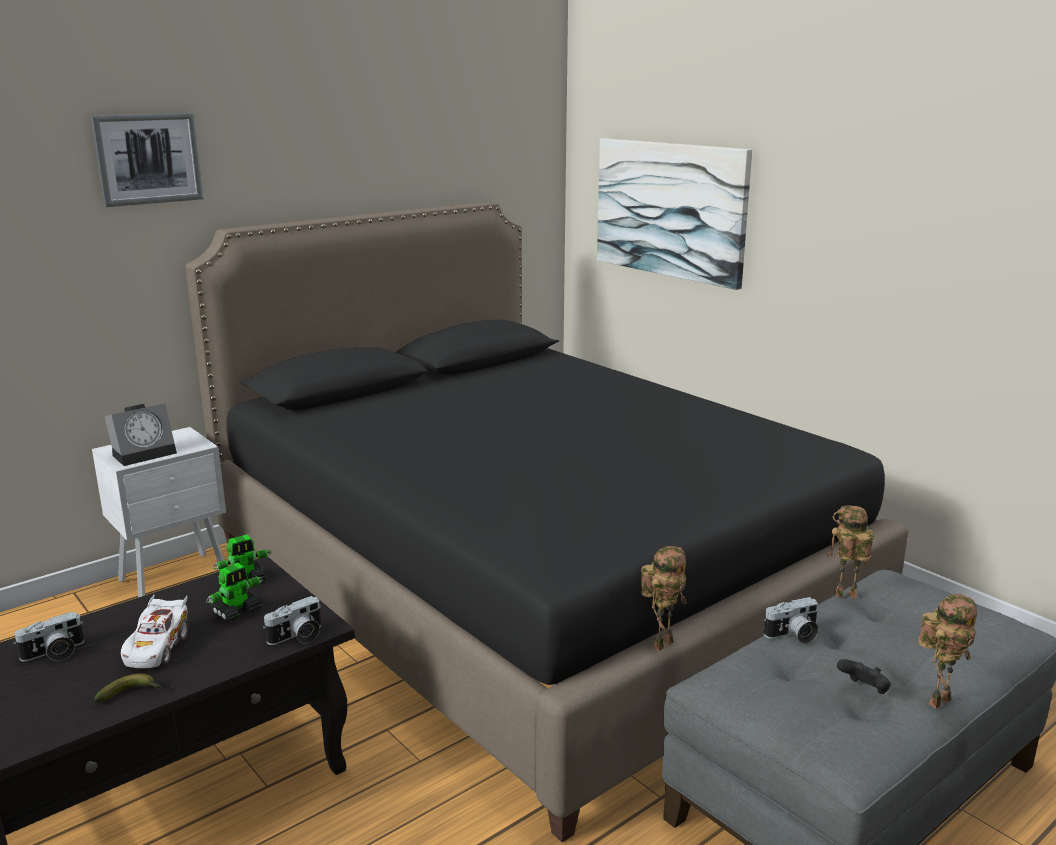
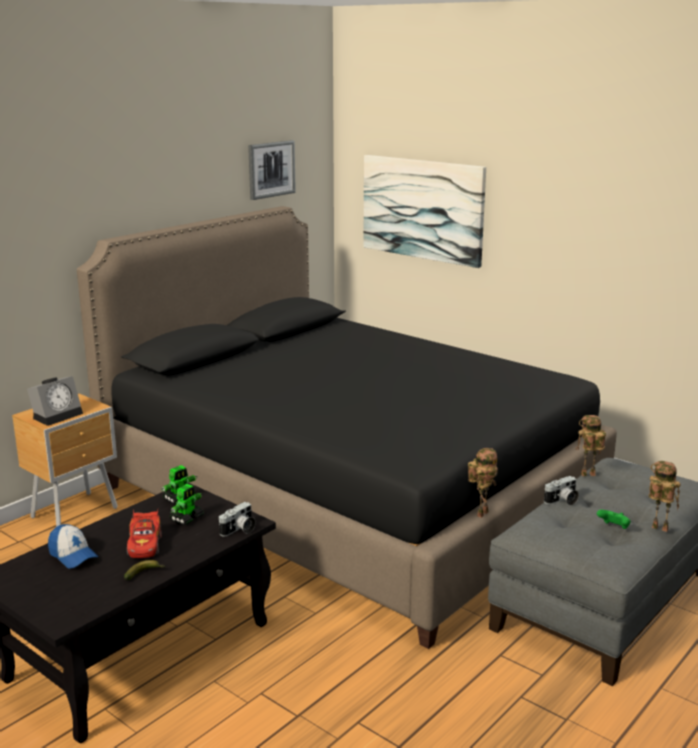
camera: 10 degrees left, 0 degrees up
(54, 654) = (73, 555): camera -> cap
(148, 158) = (50, 189): picture -> picture (271, 169)
(158, 647) = (145, 545): white toy car -> red toy car
(177, 579) = (77, 513): white nightstand -> brown nightstand
(864, 690) = (613, 528): black game controller -> green game controller
(938, 700) = (658, 529): toy robot -> toy robot turned 105 degrees counterclockwise

